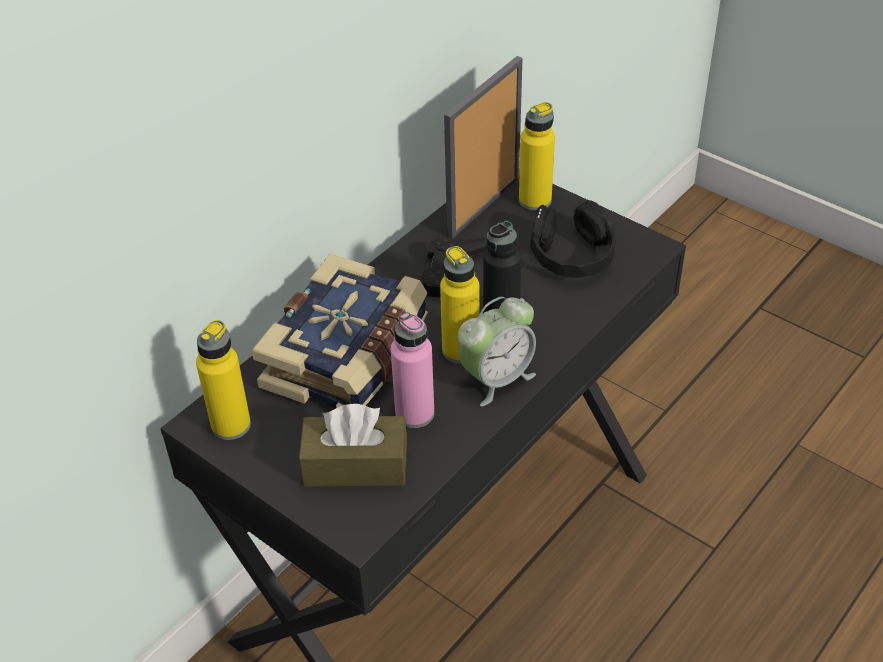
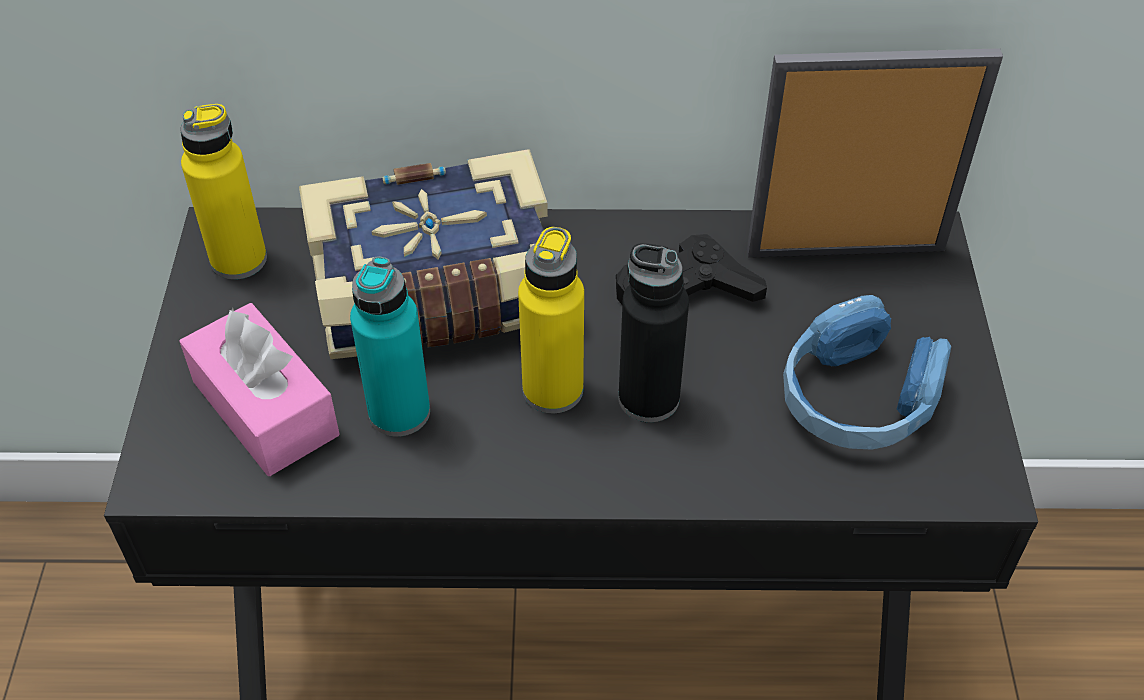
camera: 50 degrees right, 5 degrees up
(355, 465) = (265, 408): brown tissue box -> pink tissue box
(414, 413) = (399, 412): pink bottle -> turquoise bottle
(496, 379) = (536, 459): alarm clock -> none
(535, 200) = (920, 294): yellow bottle -> none
(572, 255) = (857, 399): black headphones -> blue headphones

